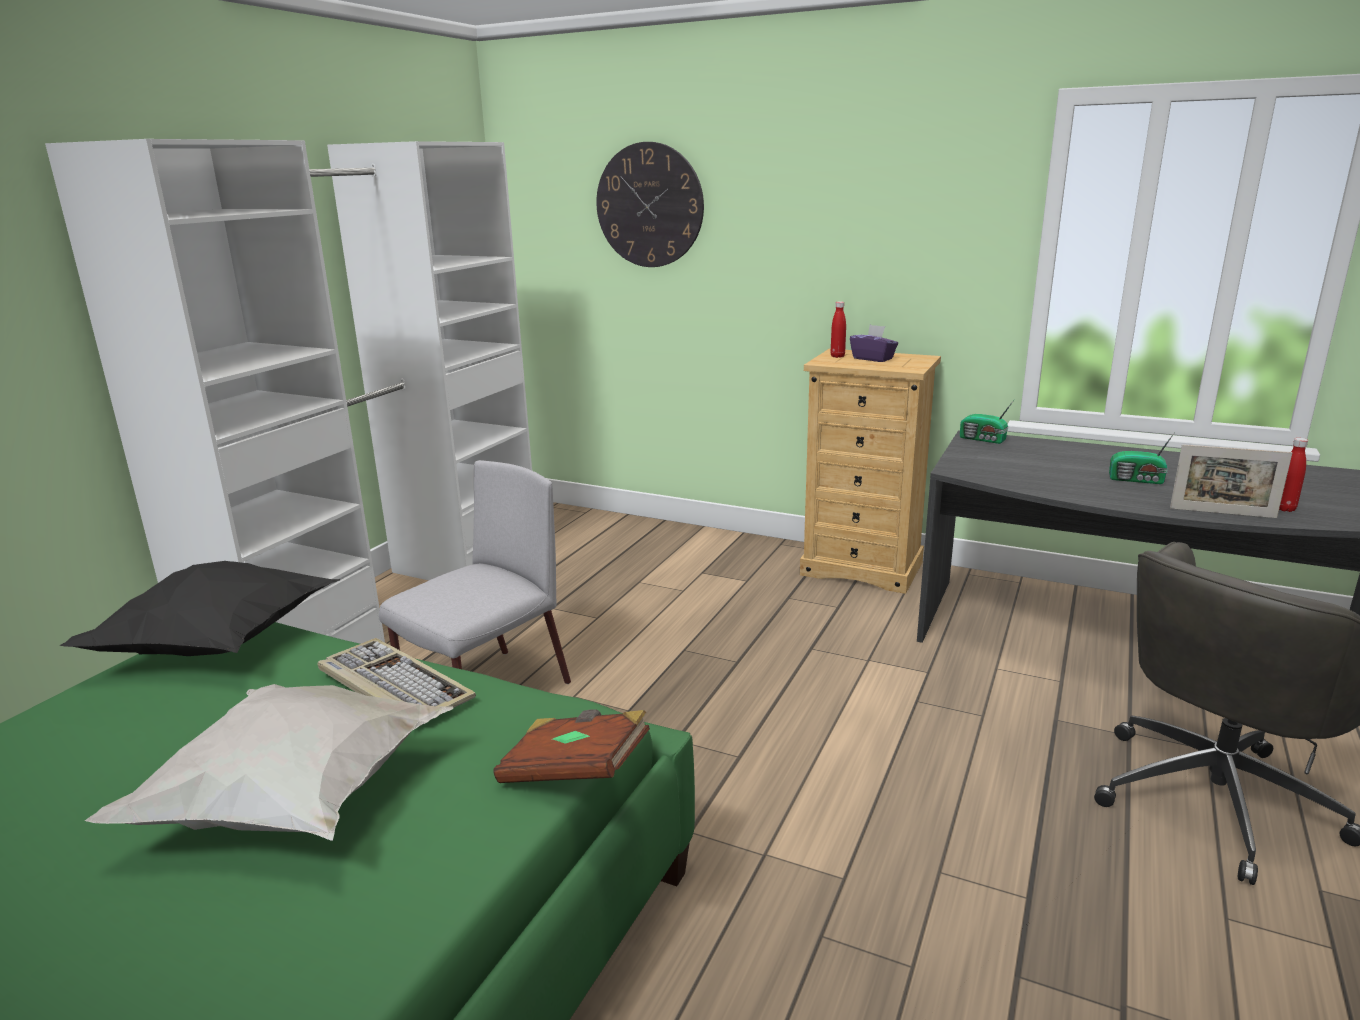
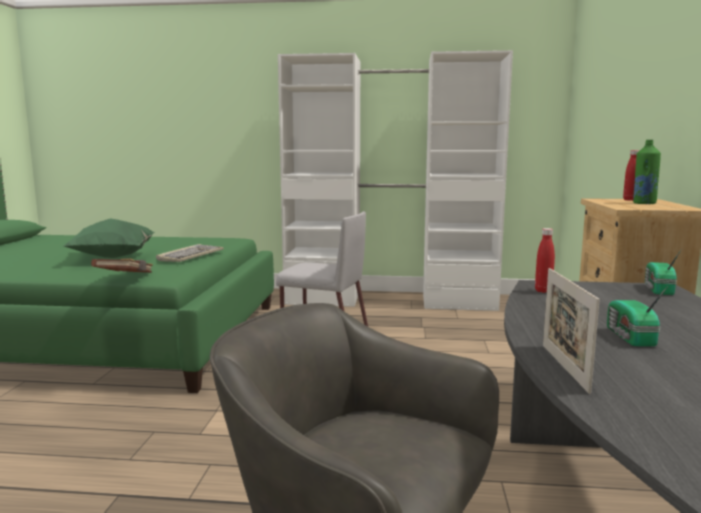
camera: 70 degrees right, 10 degrees down
(220, 646) = (219, 241): black pillow -> none
(298, 803) = (112, 258): white pillow -> green pillow
(649, 205) = (609, 86): wall clock -> none
(873, 358) = (643, 203): purple tissue box -> green bottle
(1284, 509) = (642, 402): red bottle -> red bottle (543, 291)

